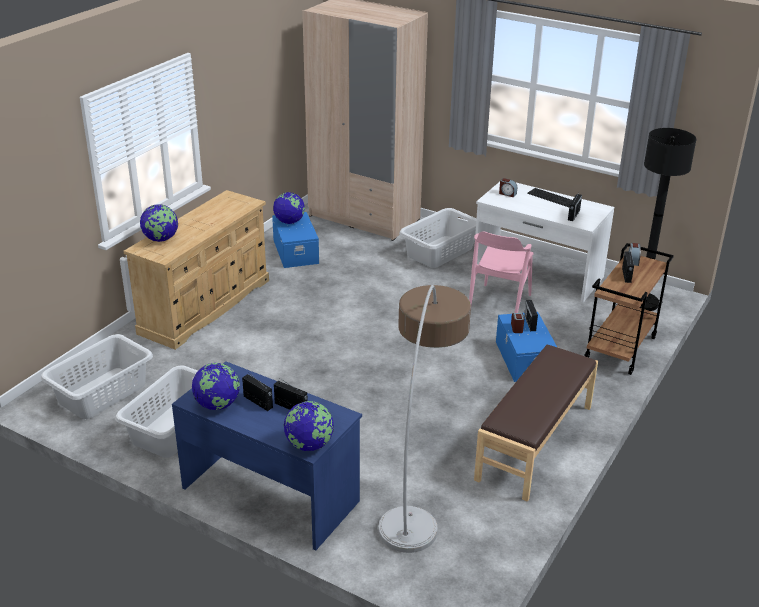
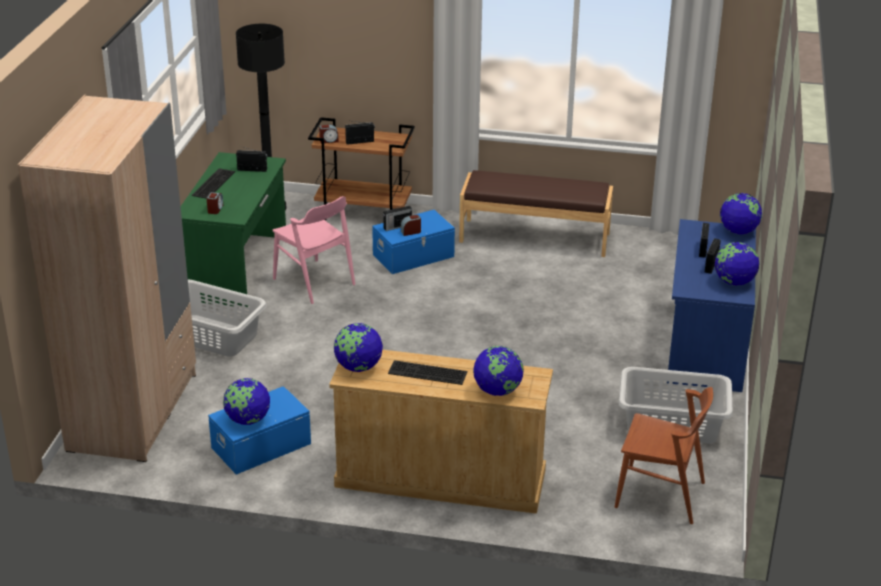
camera: 110 degrees left, 0 degrees up
(101, 393) = (660, 494): grey laundry basket -> brown chair
(206, 220) = (426, 373): none -> keyboard
(235, 200) = (358, 367): none -> globe
(420, 476) = (621, 280): floor lamp -> none
(499, 303) = (314, 281): pink chair -> pink chair turned 45 degrees clockwise
(537, 274) = (237, 267): white desk -> green desk

